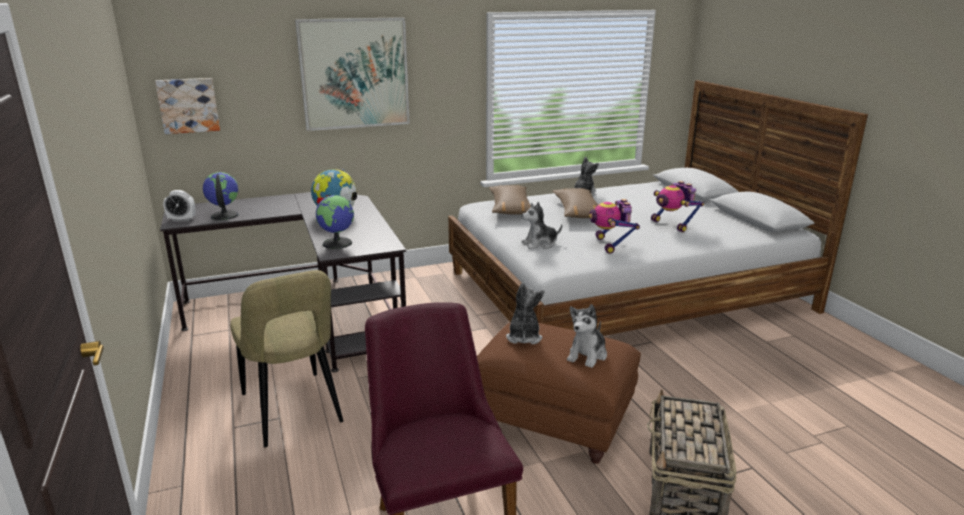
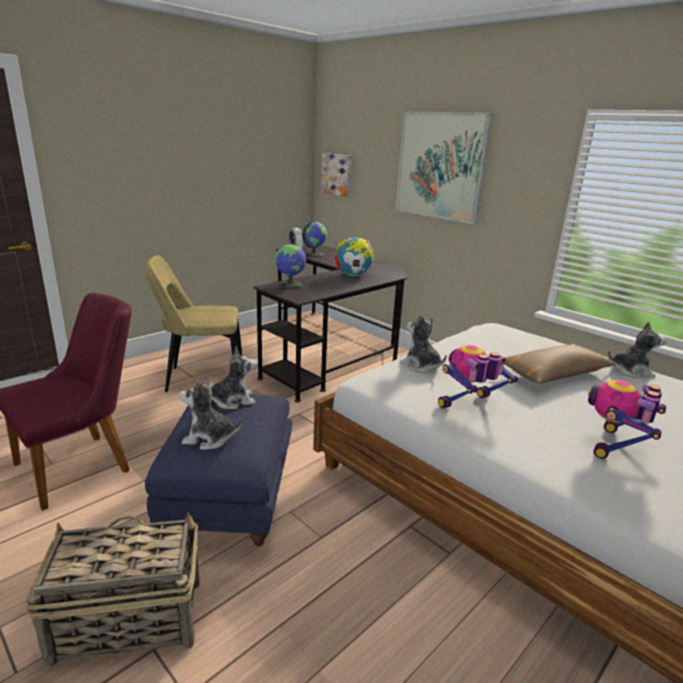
camera: 65 degrees right, 0 degrees up
(293, 411) = (201, 379): beige chair -> beige chair turned 45 degrees clockwise
(510, 208) = (504, 339): brown pillow -> none
(554, 422) = (230, 499): brown ottoman -> blue ottoman

